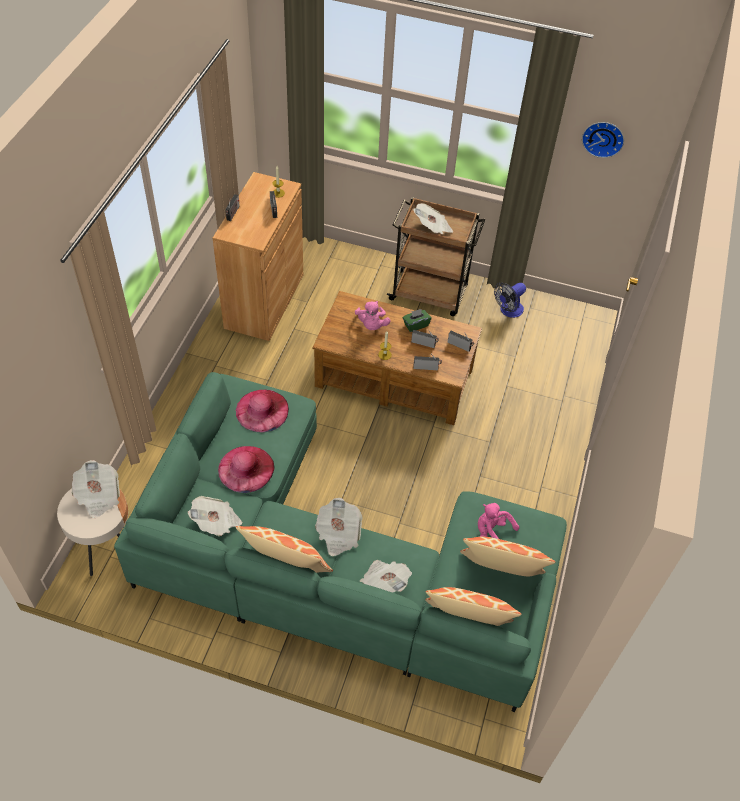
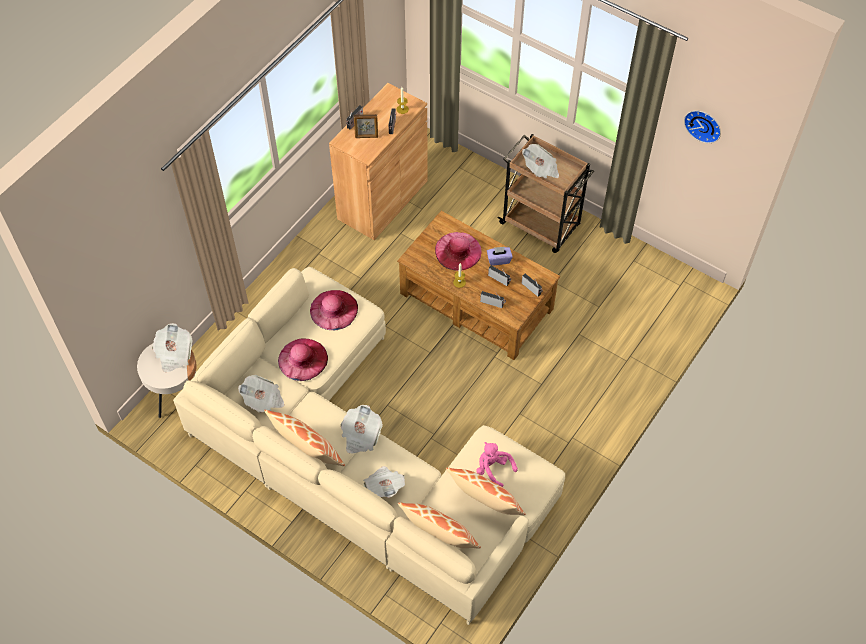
camera: 20 degrees right, 5 degrees up
(250, 225) = (366, 137): none -> picture frame
(333, 562) = (361, 457): green sofa -> beige sofa
(371, 325) = (458, 251): pink plush toy -> pink hat
(416, 325) = (498, 259): green tissue box -> purple tissue box
(508, 311) = (611, 259): fan -> none

